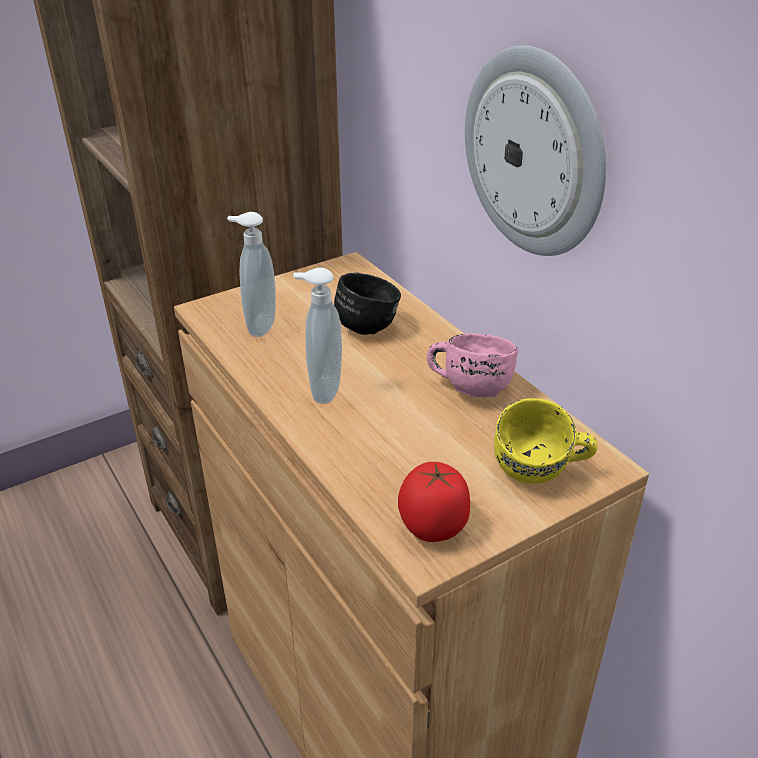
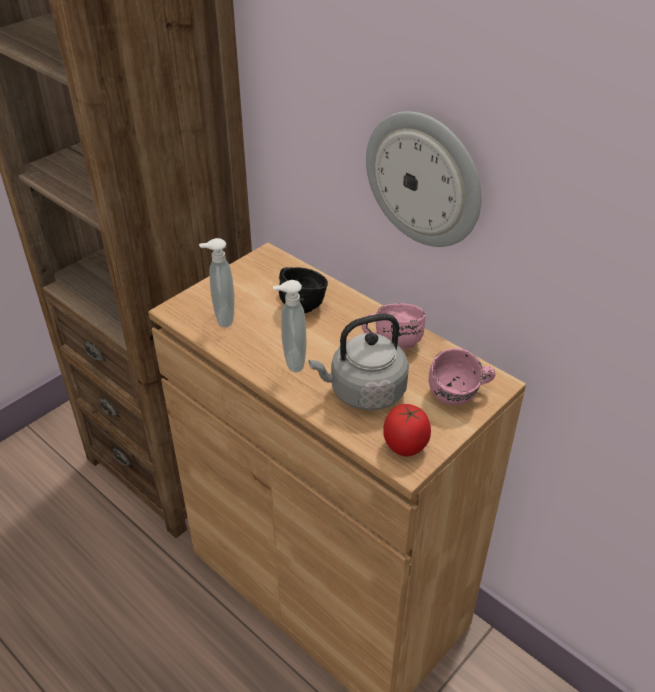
camera: 15 degrees left, 5 degrees up
(403, 444) = (363, 392): none -> grey kettle
(541, 474) = (460, 396): yellow mug -> pink mug

